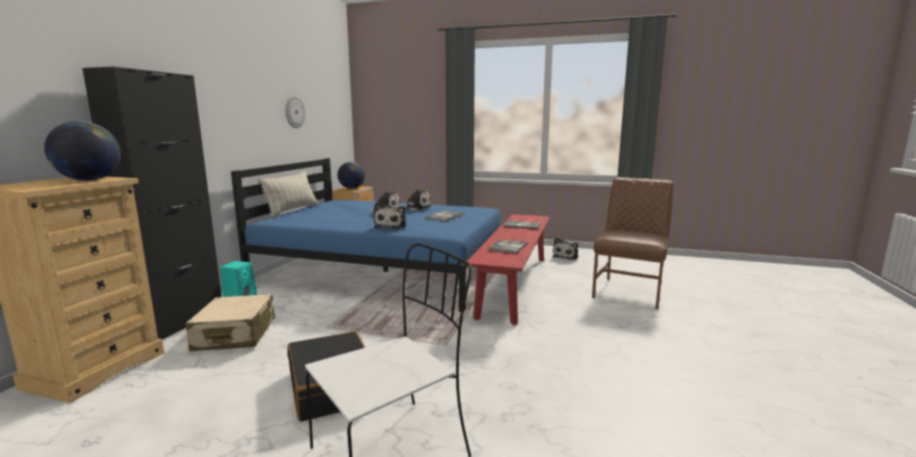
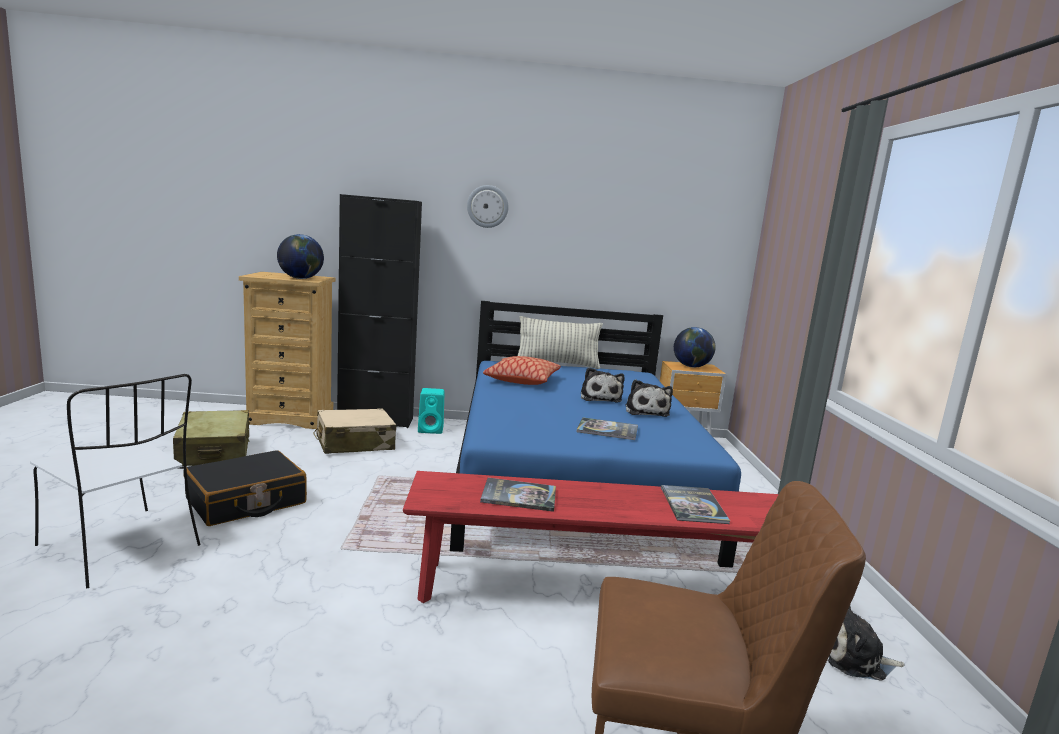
camera: 70 degrees right, 0 degrees up
(157, 418) = (214, 451): none -> beige suitcase
(294, 112) = (611, 246): wall clock -> wall clock (487, 206)
(326, 220) = (522, 380): none -> pillow
(391, 226) = (515, 407): plush toy -> none

